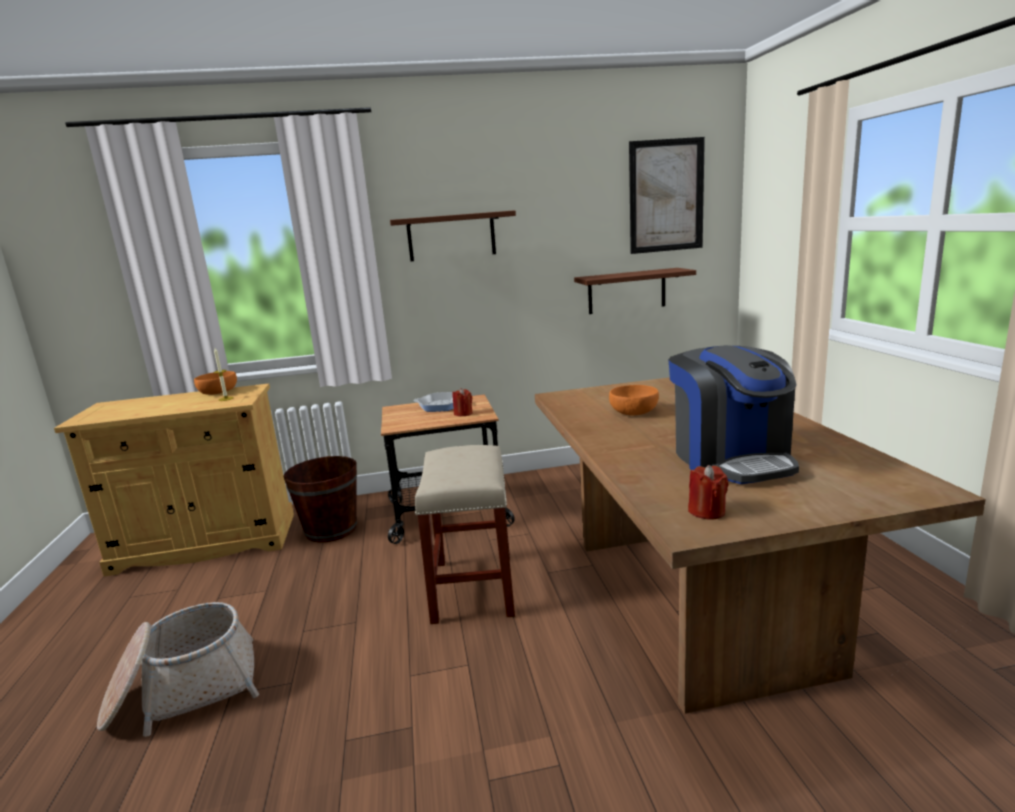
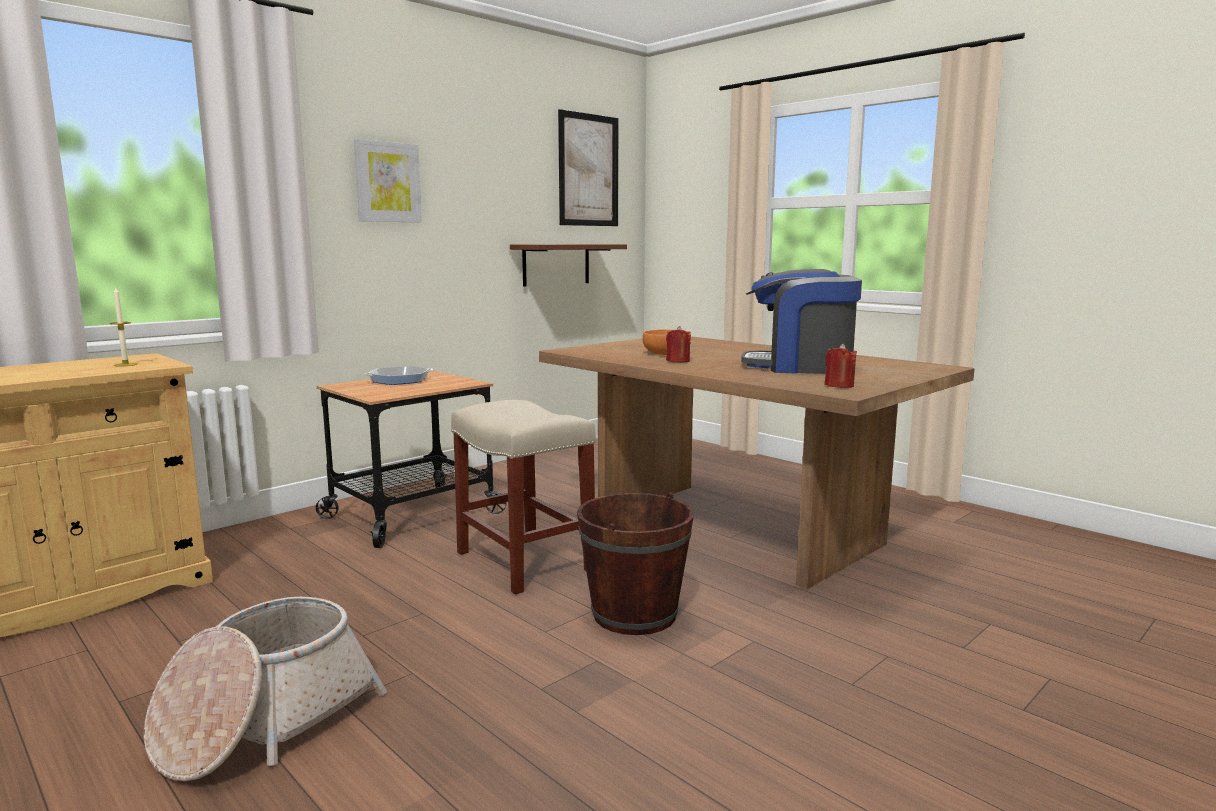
camera: 35 degrees left, 5 degrees down
(219, 392) = (89, 362): orange bowl -> none
(331, 529) = (265, 553): brown bucket -> brown bucket (634, 614)
(451, 237) = (387, 182): brown shelf -> picture
(463, 413) = (443, 383): red candle -> red candle (677, 361)
(731, 459) = (799, 367): coffee machine -> coffee machine turned 150 degrees clockwise

